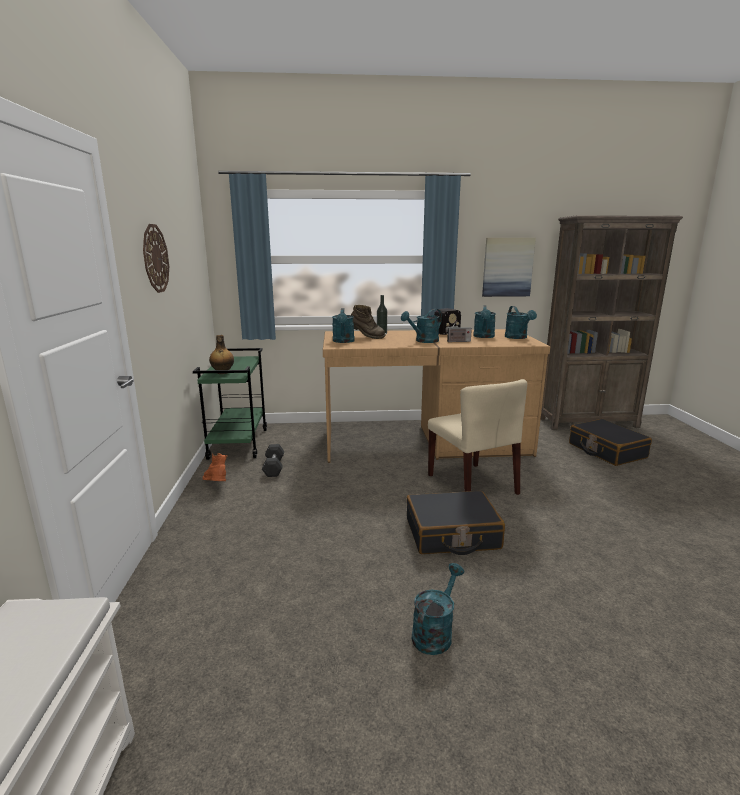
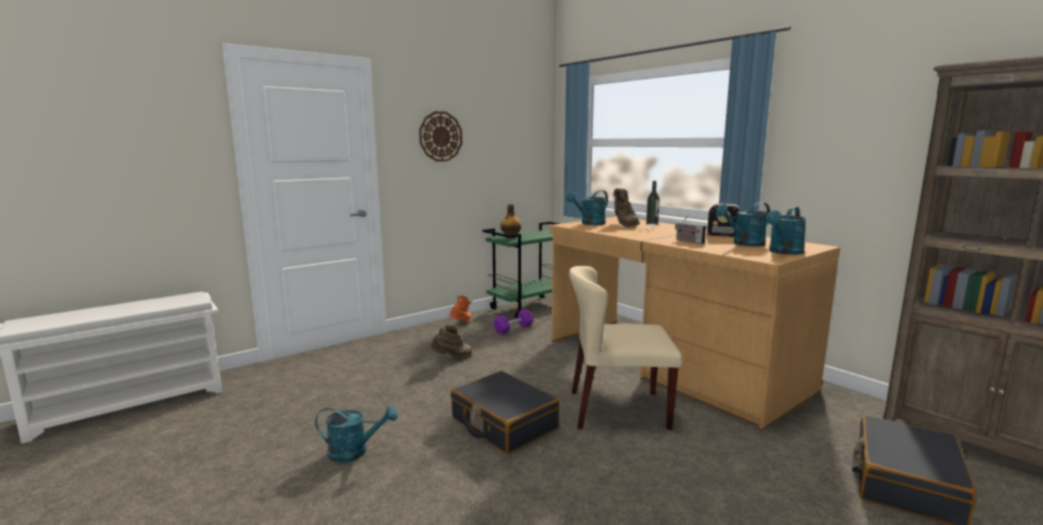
camera: 55 degrees right, 5 degrees down
(274, 467) = (513, 328): black dumbbell -> purple dumbbell
(294, 517) = (452, 358): none -> brown boot
(423, 341) = (655, 235): turquoise watering can -> none
(472, 484) = (617, 410): beige chair -> beige chair turned 60 degrees clockwise
(507, 267) = (856, 154): picture -> none

